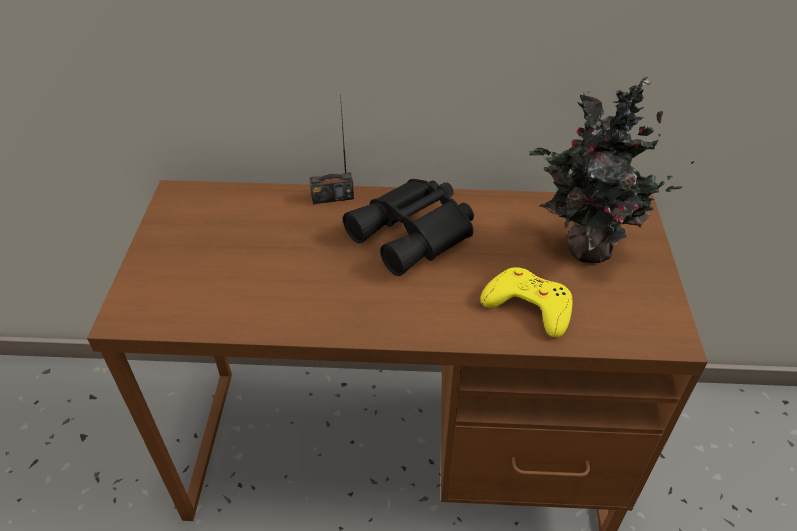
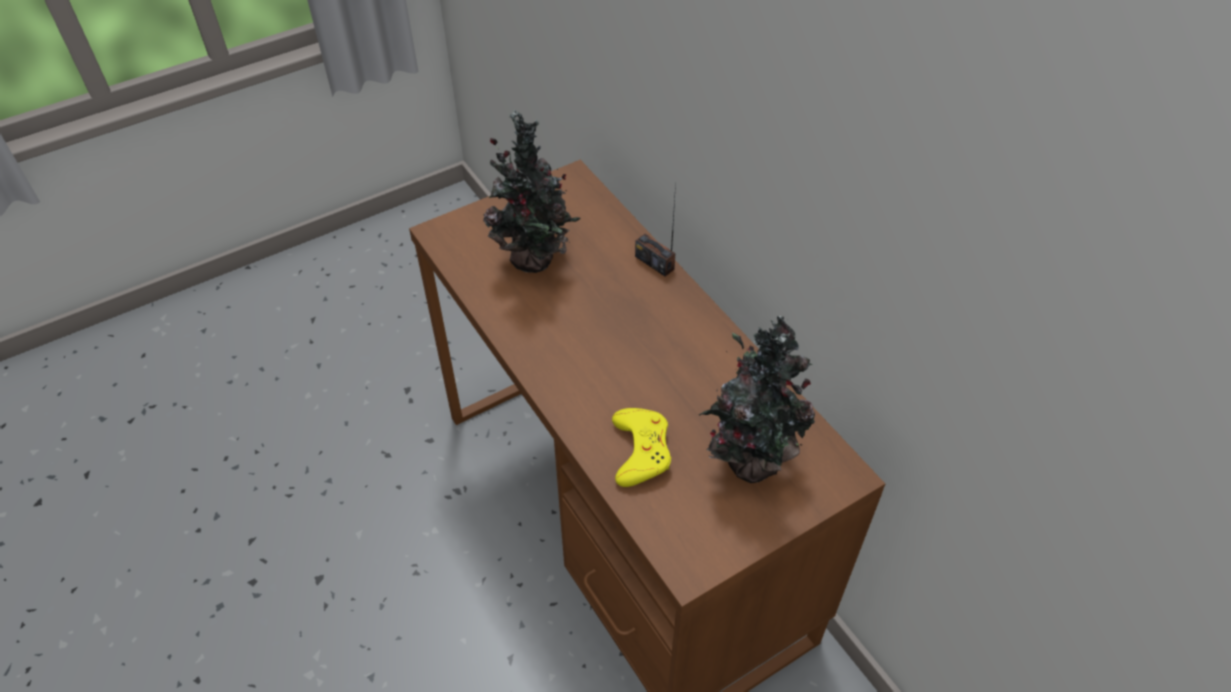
camera: 55 degrees right, 5 degrees up
(247, 266) = (536, 261): none -> potted plant
(415, 234) = (659, 336): black binoculars -> none

